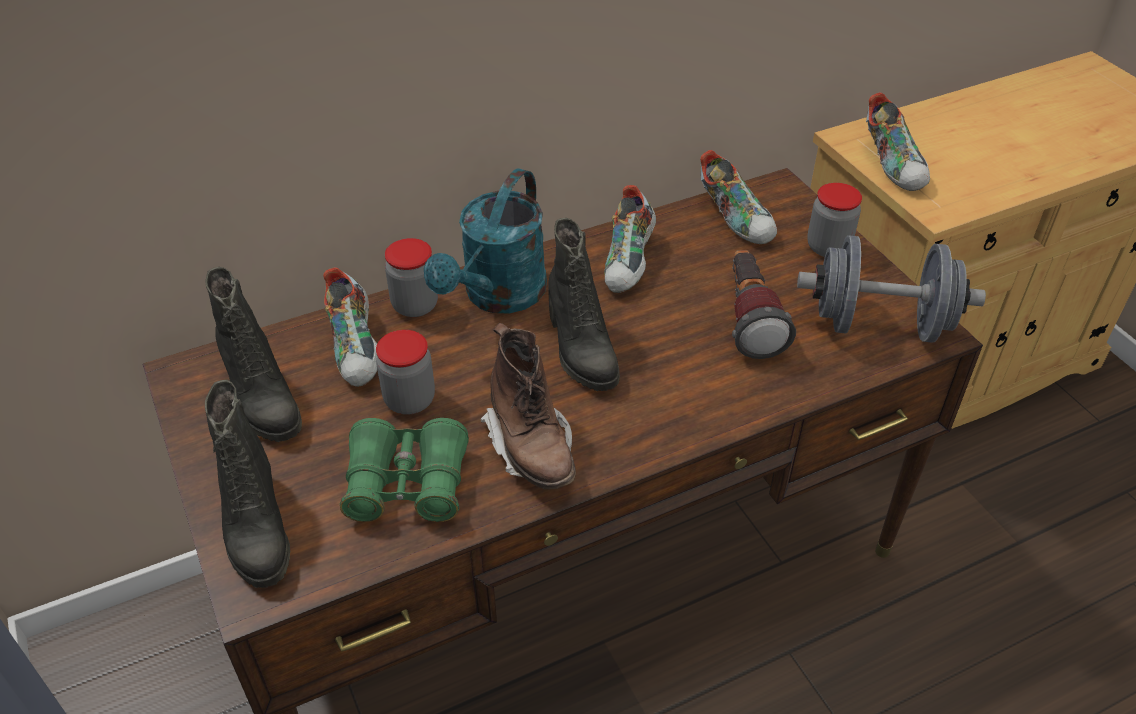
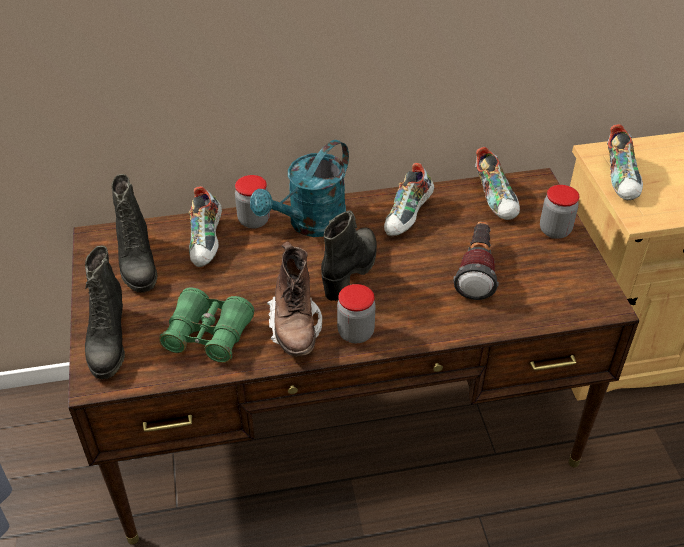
camera: 15 degrees right, 0 degrees up
(409, 400) = (228, 282): jar -> jar (355, 333)
(579, 350) = (351, 270): black boot -> black boot turned 150 degrees counterclockwise
(879, 324) = (568, 292): grey dumbbell -> none

